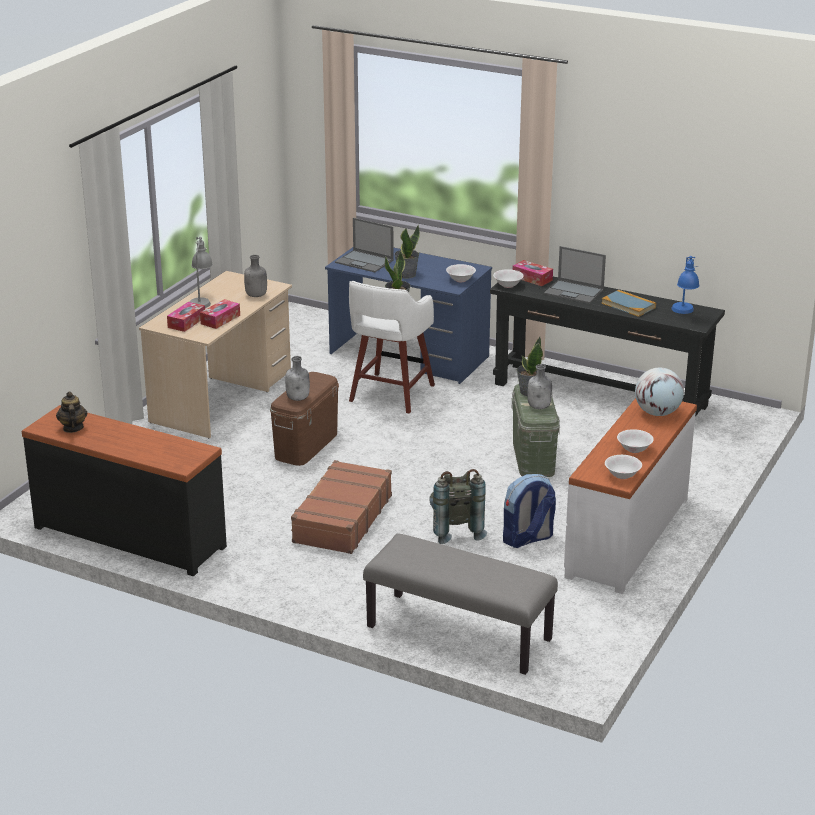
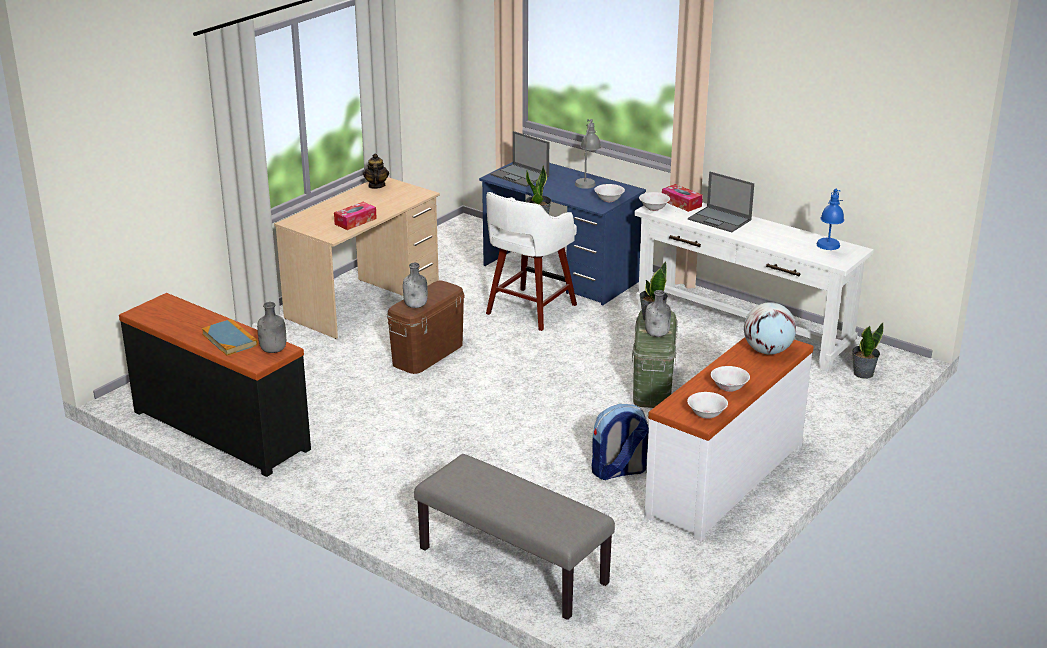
camera: 10 degrees right, 0 degrees up
(73, 428) = (168, 316): teapot -> teapot (376, 186)
(186, 322) = (322, 221): tissue box -> none
(201, 300) = (345, 201): grey table lamp -> grey table lamp (587, 181)
(256, 295) = (400, 201): grey bottle -> grey bottle (273, 350)
(341, 519) = (435, 432): brown suitcase -> none
(406, 274) = (556, 191): potted plant -> potted plant (863, 373)
(454, 530) = (546, 455): grey backpack -> none
(600, 395) = (742, 328): black console table -> white console table
(628, 305) = (772, 237): book -> book (230, 340)

